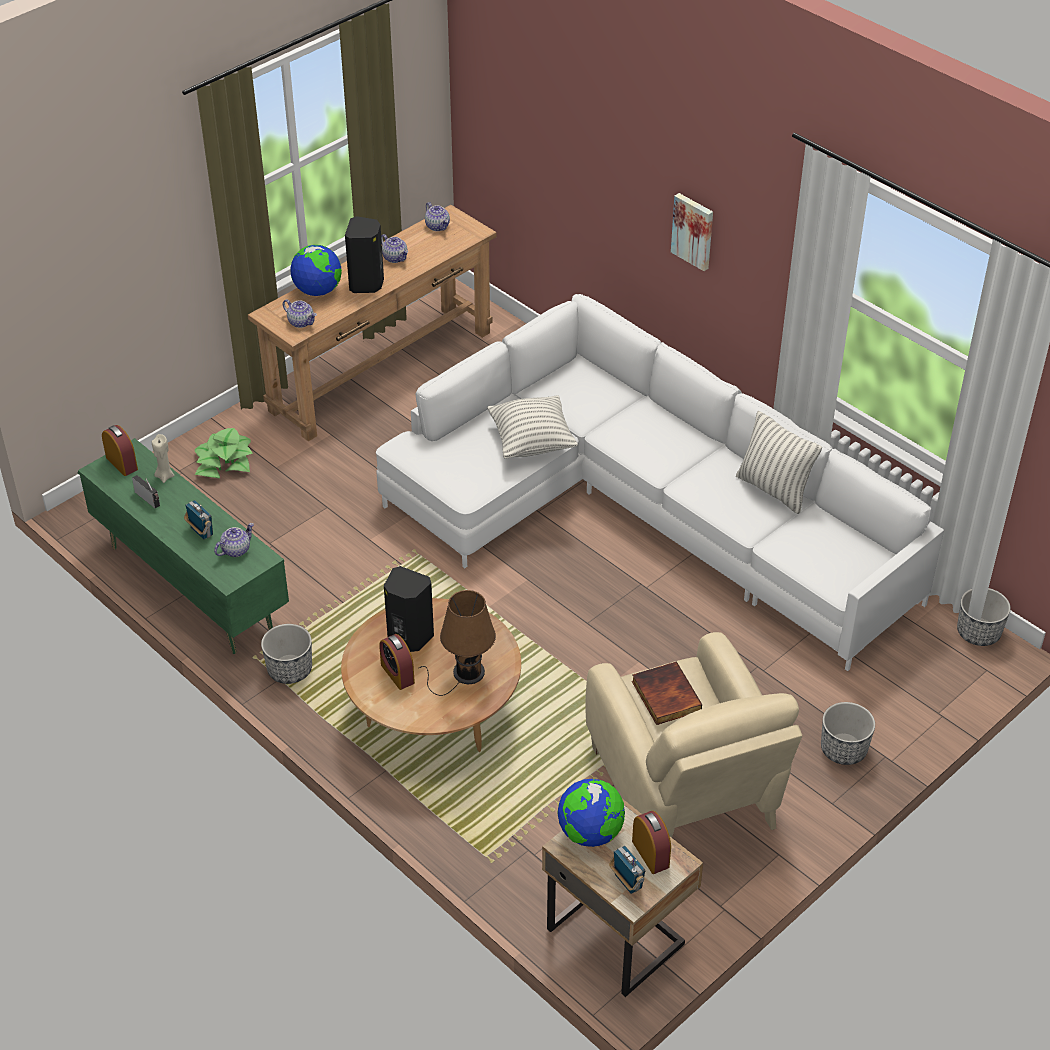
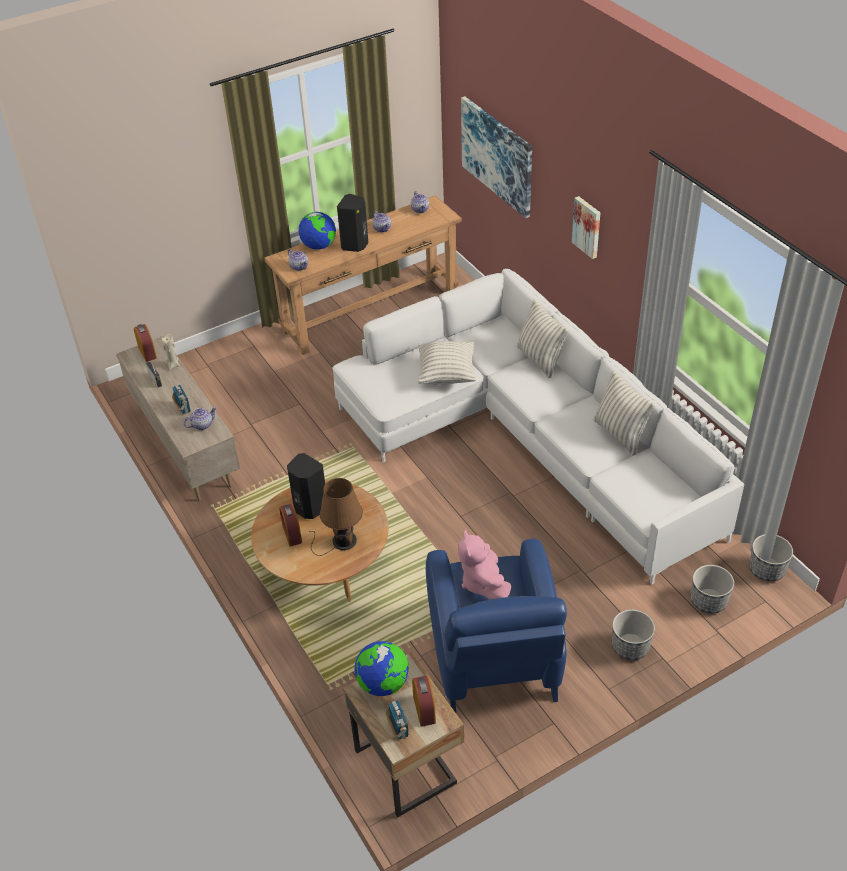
camera: 15 degrees right, 0 degrees up
(192, 587) = (186, 448): green tv stand -> beige tv stand
(224, 462) = (239, 362): potted plant -> none
(289, 670) = (233, 518): planter -> planter (708, 601)
(547, 147) = (497, 155): none -> picture
(645, 408) = (540, 359): none -> pillow
(664, 696) = (483, 583): book -> pink plush toy
(685, 793) = (494, 660): beige armchair -> blue armchair

